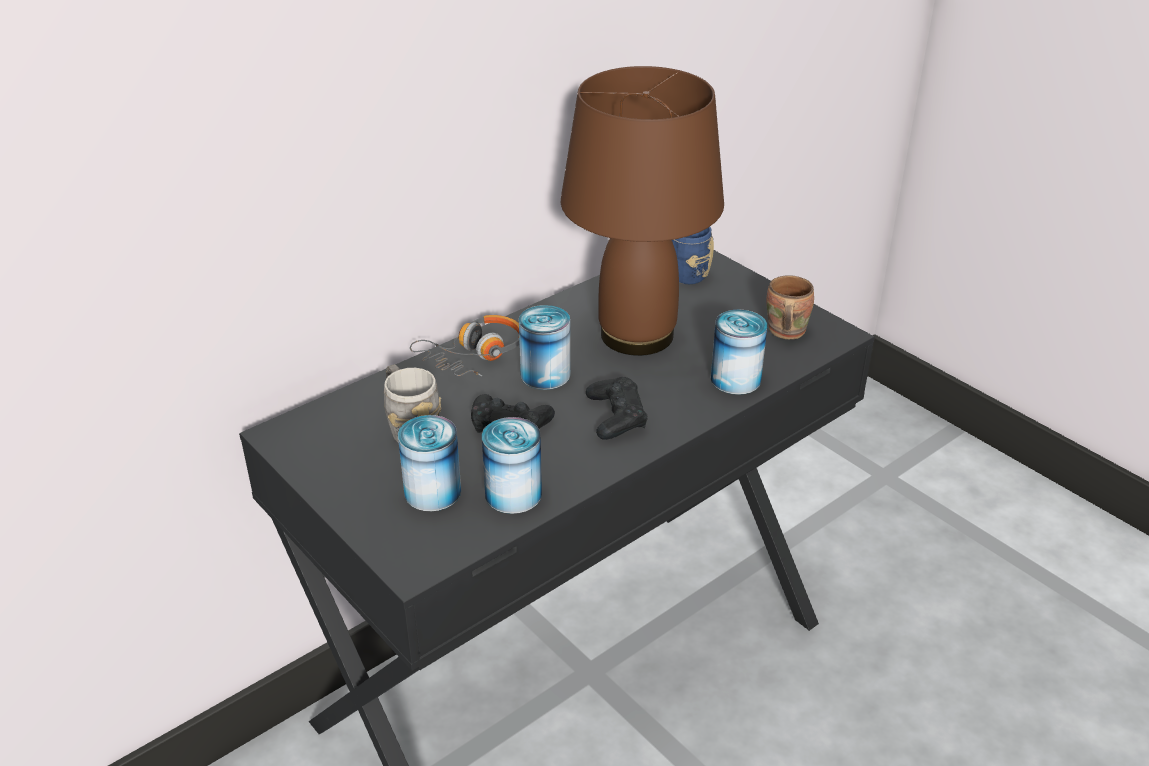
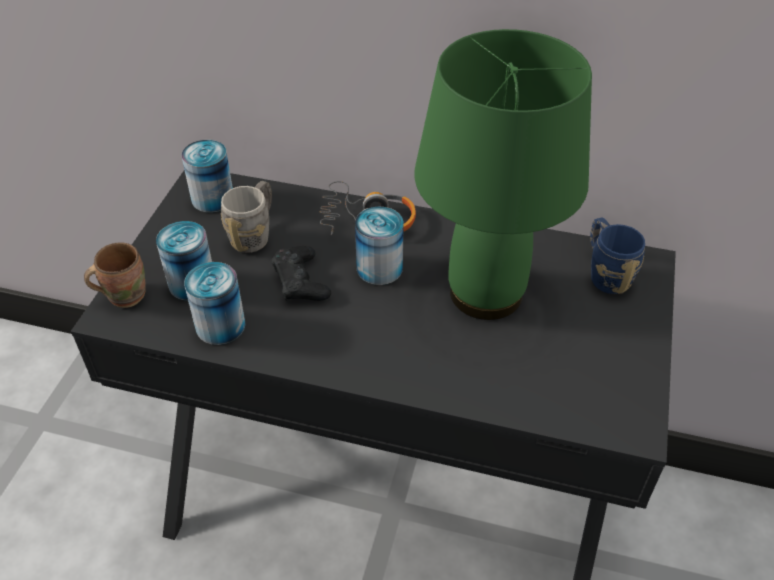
camera: 55 degrees right, 10 degrees up
(616, 416) = (363, 335): black game controller -> none
(638, 336) = (485, 294): brown table lamp -> green table lamp
(735, 379) = (486, 387): can -> can (213, 198)
(784, 332) = (595, 388): brown mug -> brown mug (124, 294)

